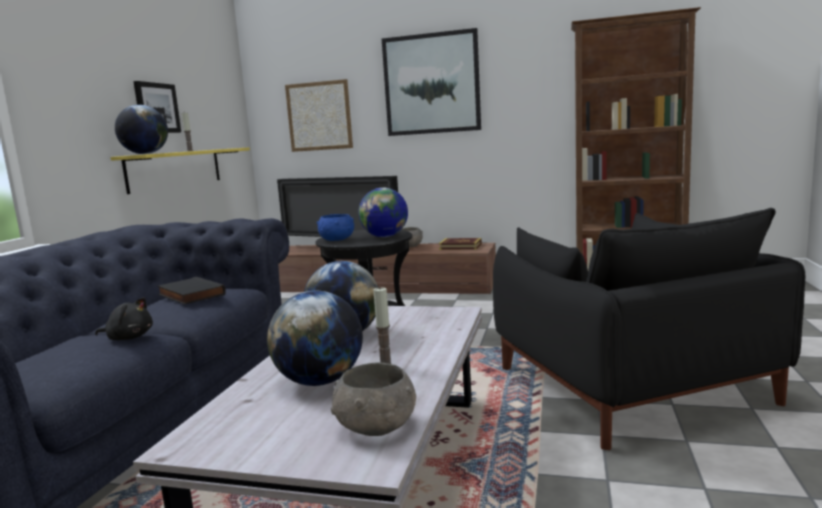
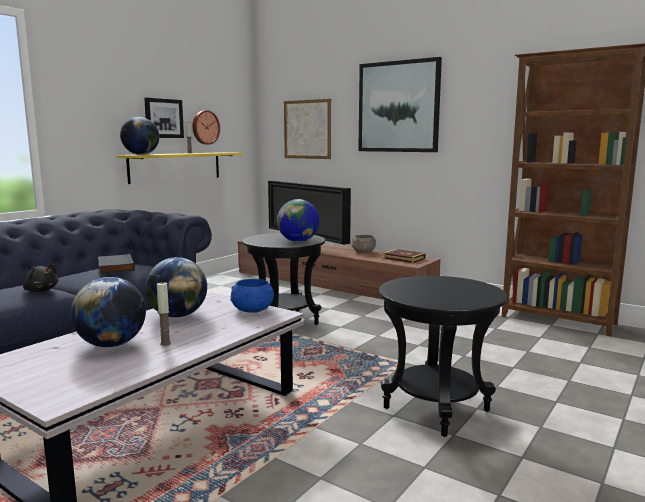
camera: 20 degrees right, 0 degrees up
(199, 119) = (205, 127): none -> wall clock
(337, 240) = (261, 239): blue bowl -> blue bowl (252, 310)
(376, 427) = (93, 382): grey bowl -> none
(628, 385) = (436, 409): black armchair -> black side table

